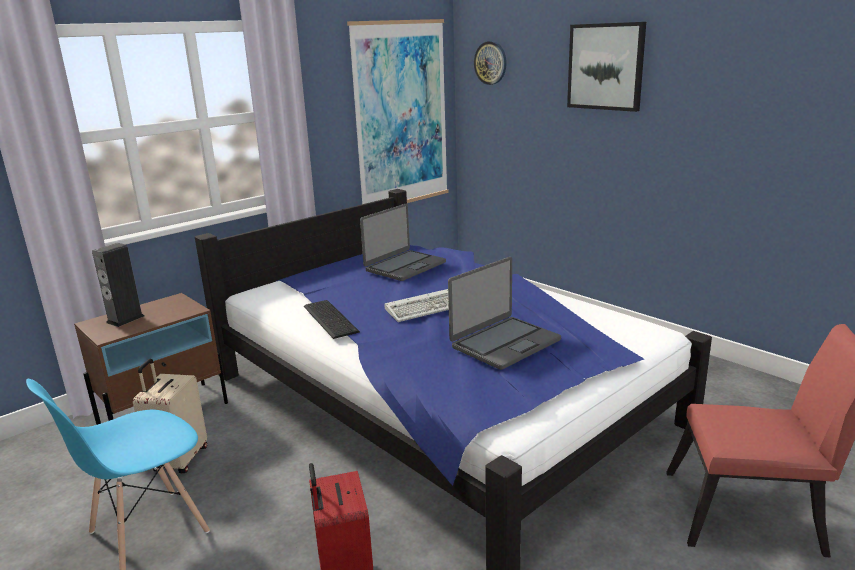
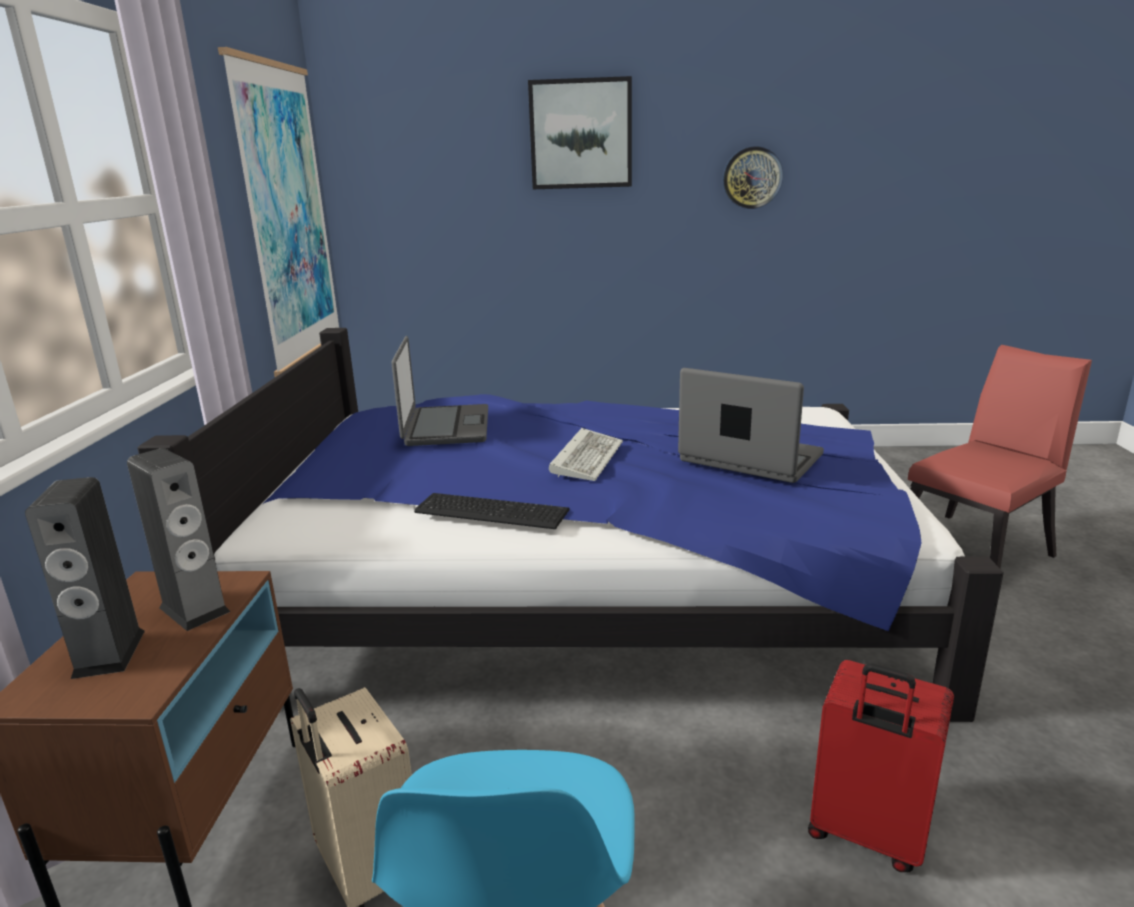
camera: 45 degrees left, 0 degrees up
(167, 314) = (194, 609): none -> speaker
(490, 63) = (391, 137): wall clock -> wall clock (752, 177)
(504, 343) = (750, 459): laptop -> laptop turned 60 degrees counterclockwise

